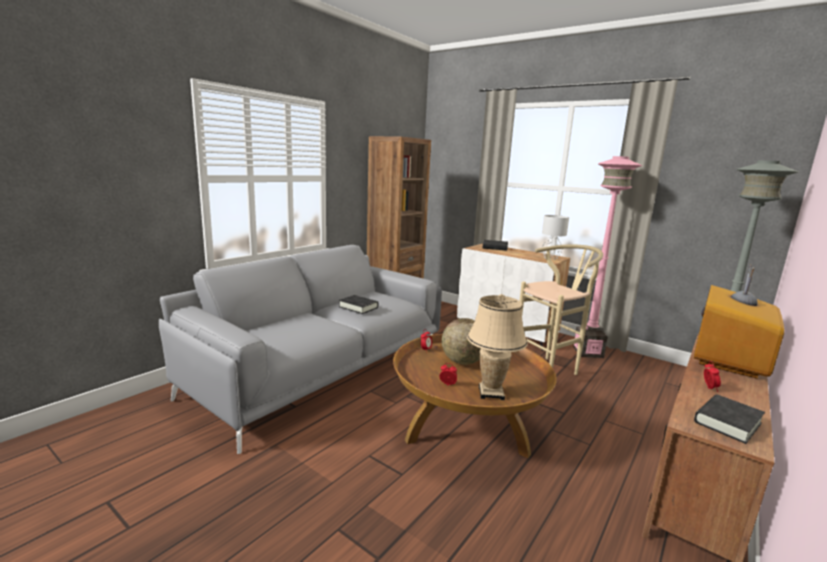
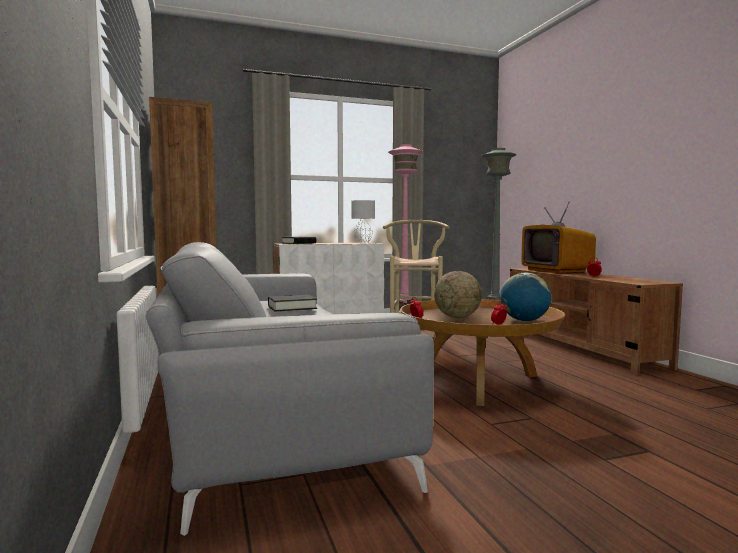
camera: 55 degrees left, 10 degrees down
(491, 393) = (524, 320): beige table lamp -> globe
(727, 422) = (639, 280): black book -> none

